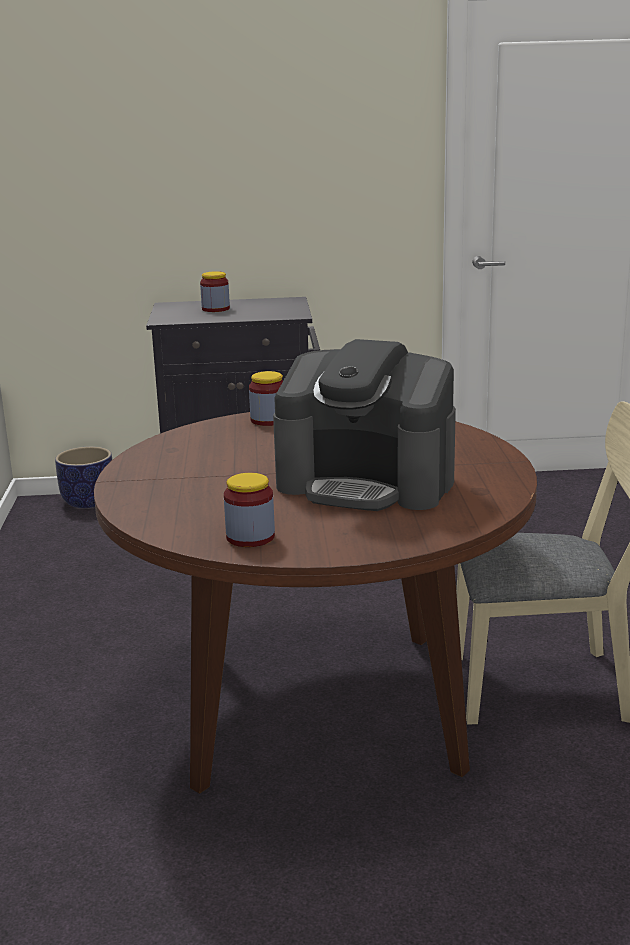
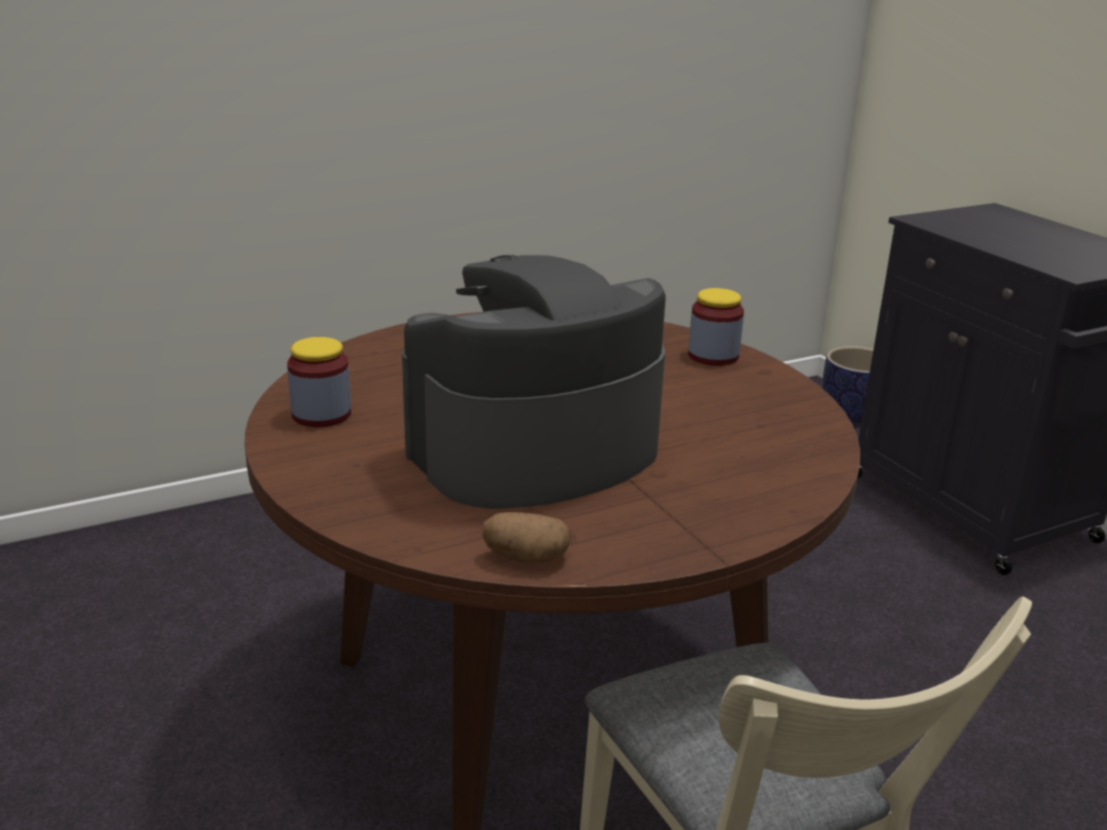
camera: 65 degrees right, 5 degrees up
(215, 309) = (1019, 231): jar -> none
(367, 483) = (533, 452): coffee machine -> coffee machine turned 60 degrees clockwise
(498, 501) = (525, 558): none -> potato

